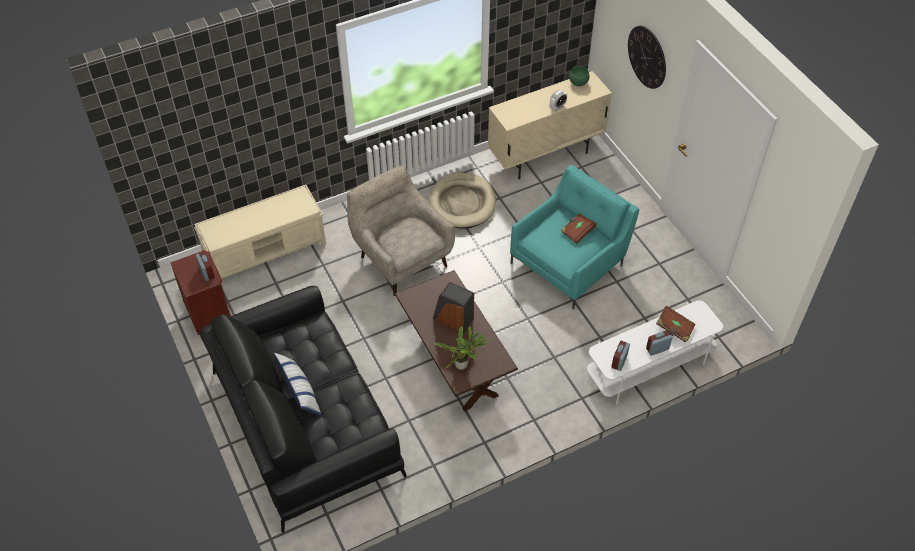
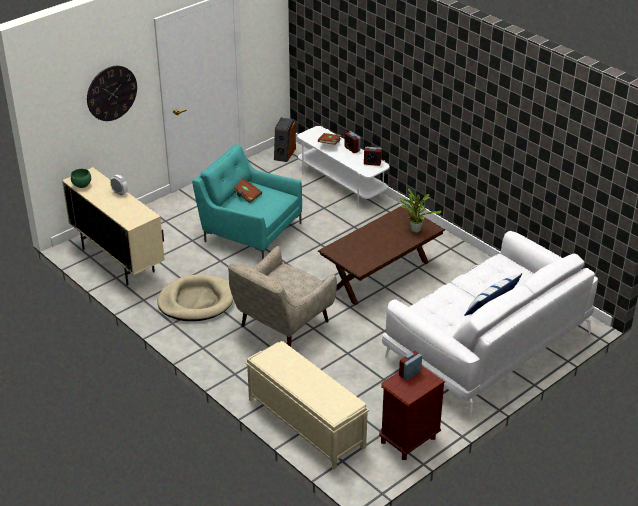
camera: 105 degrees left, 15 degrees down
(305, 421) = (487, 345): black sofa -> white sofa
(453, 319) = (372, 241): speaker -> speaker (284, 154)

